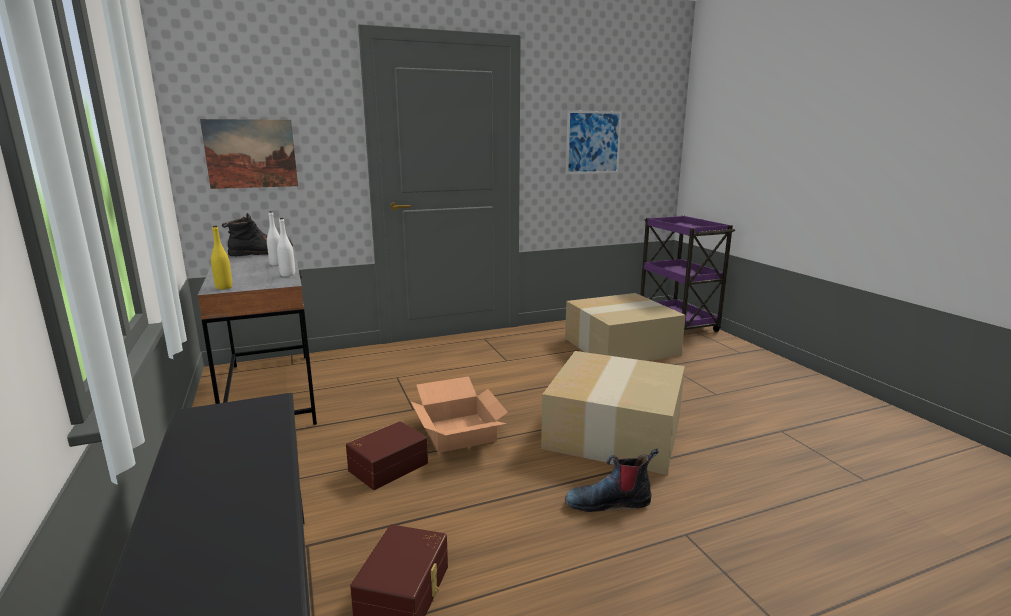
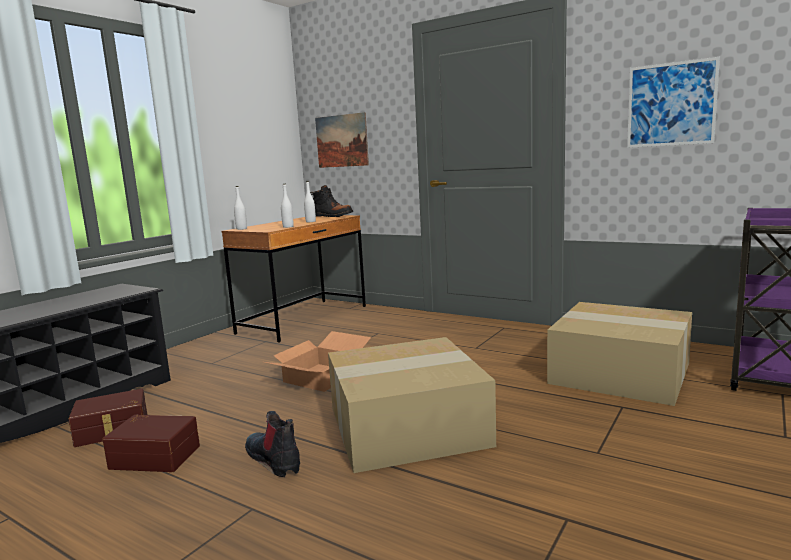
camera: 55 degrees right, 5 degrees down
(224, 287) = (241, 229): yellow bottle -> white bottle
(271, 392) = (304, 319): grey desk -> brown desk
(387, 466) = (248, 376): brown storage box -> brown storage box (156, 456)

